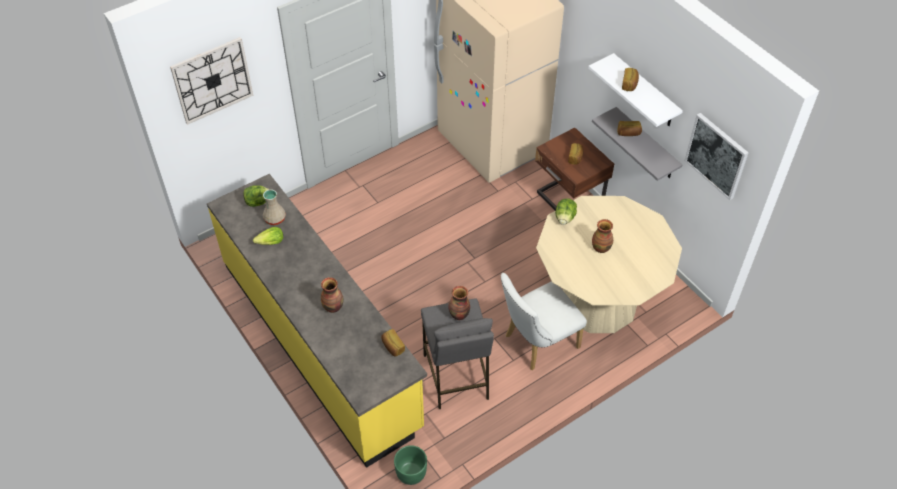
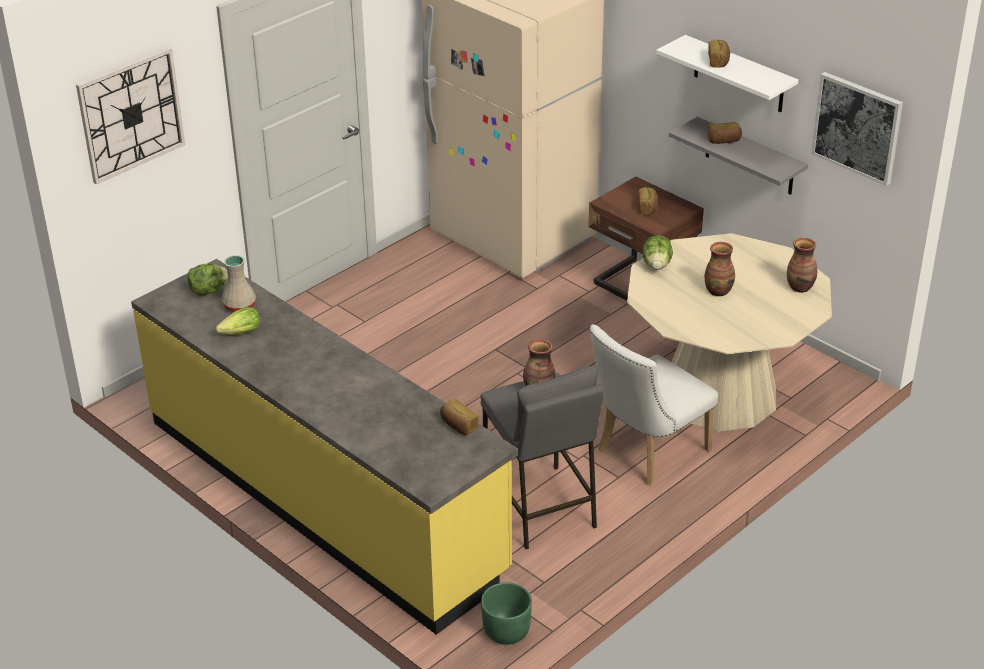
camera: 10 degrees left, 15 degrees down
(333, 307) = (357, 392): vase -> vase (800, 287)

